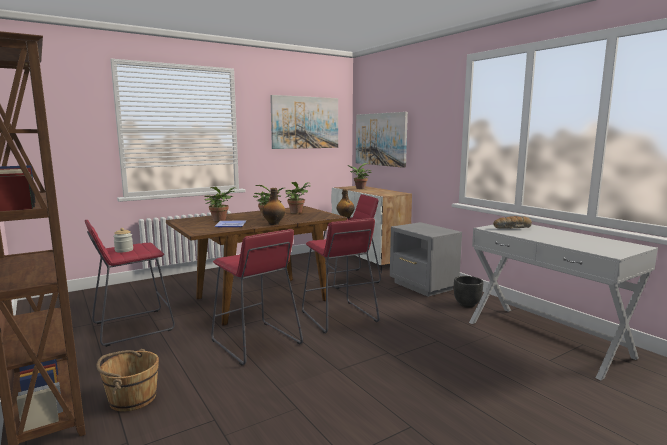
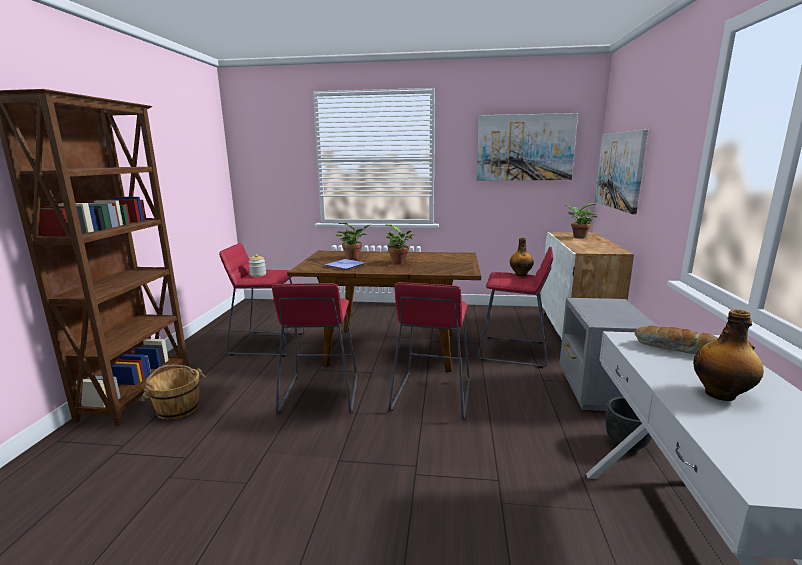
camera: 40 degrees right, 5 degrees up
(274, 224) = (385, 271): bottle -> bottle (721, 394)
(297, 212) = (444, 260): potted plant -> none

